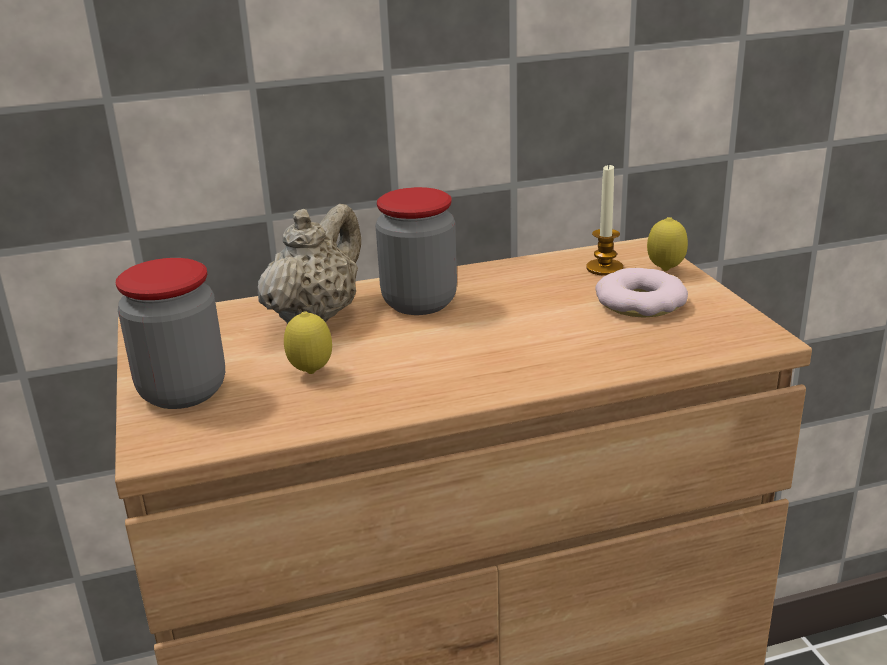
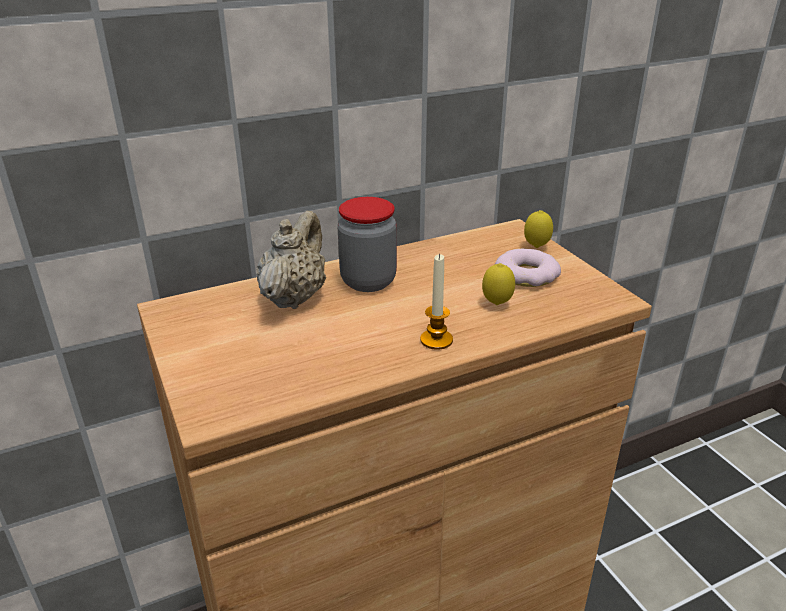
camera: 10 degrees left, 5 degrees up
(183, 392) = (212, 367): jar -> none
(311, 373) = (306, 345): lemon -> lemon (496, 304)
(604, 268) = (493, 247): candle -> candle (436, 340)

